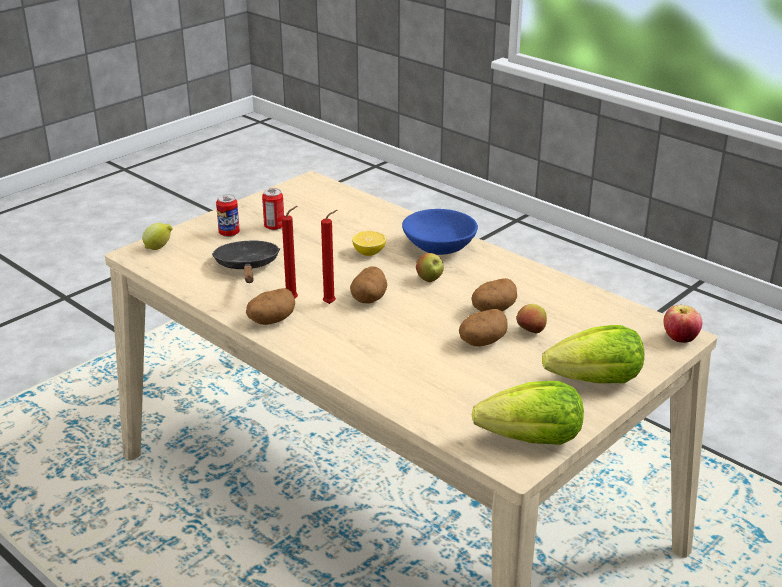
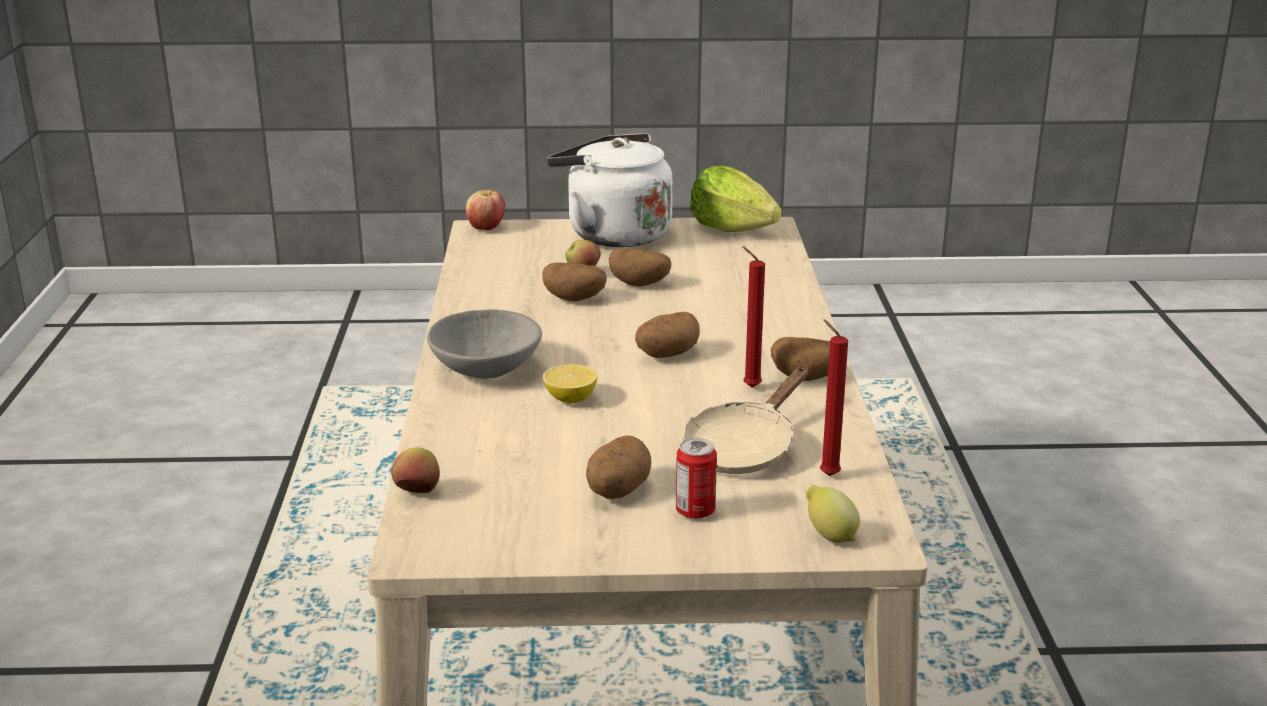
camera: 135 degrees left, 5 degrees down
(247, 267) = (744, 448): black frying pan -> beige frying pan
(274, 227) = (617, 491): can -> potato
(331, 303) = (715, 366): red candle -> red candle (826, 475)
(429, 279) = (570, 344): apple -> apple (418, 493)
(438, 248) = (486, 369): blue bowl -> grey bowl
(596, 381) = (613, 234): lettuce -> white kettle

